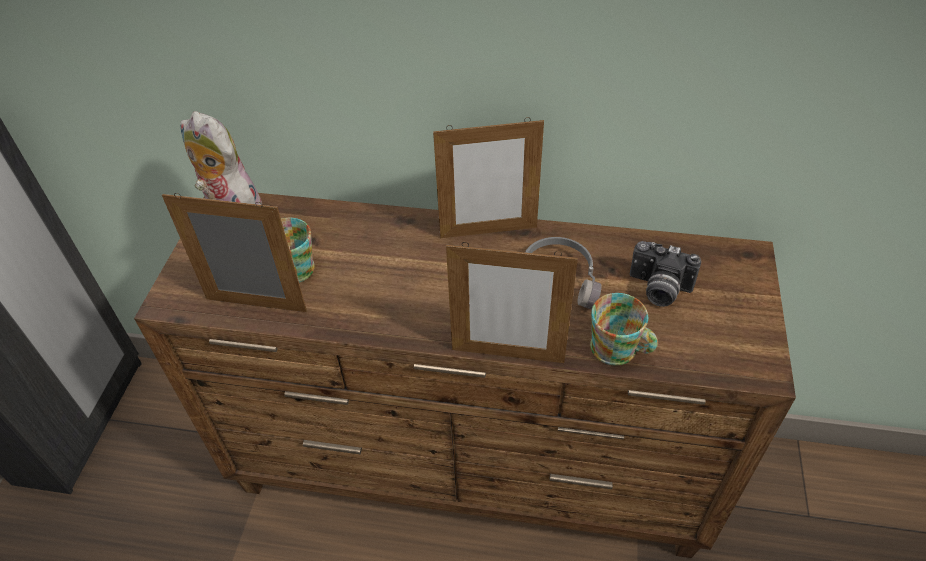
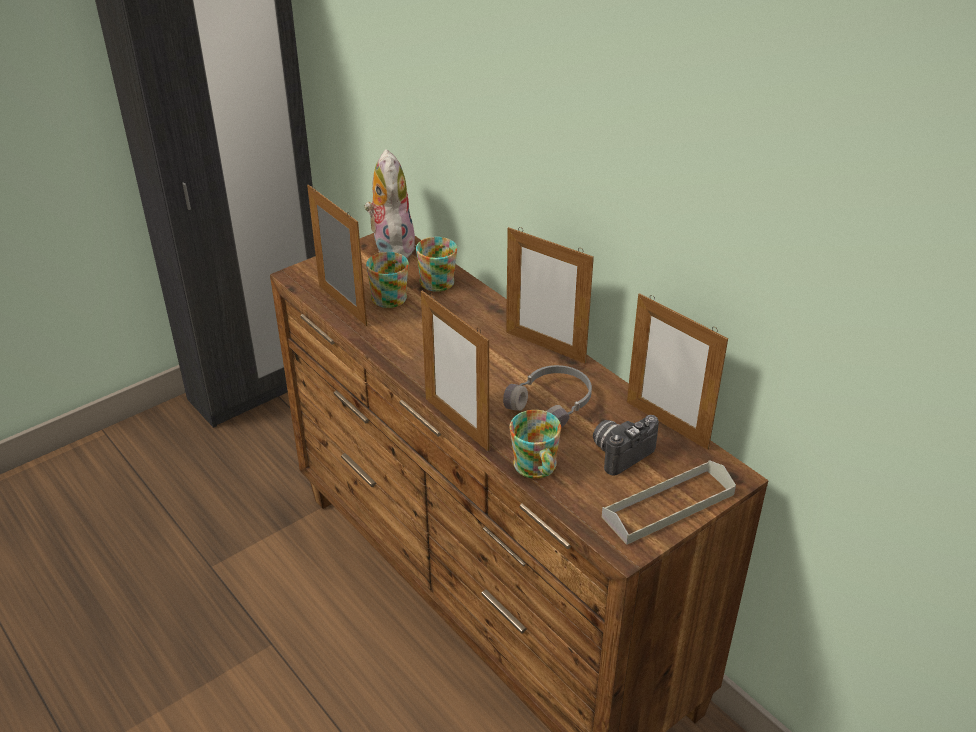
camera: 40 degrees right, 10 degrees down
(319, 222) = (439, 279): none -> mug
(658, 242) = (666, 425): none -> picture frame
(658, 289) = (620, 452): camera -> camera turned 75 degrees clockwise
(744, 312) = (668, 506): none -> grey tray

